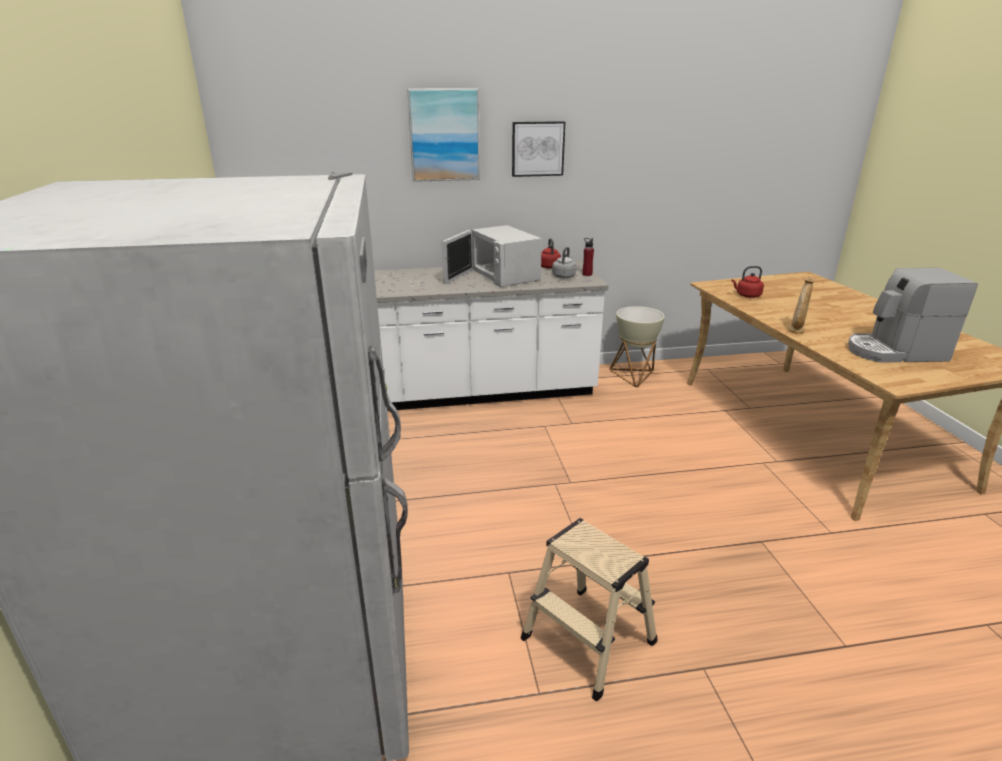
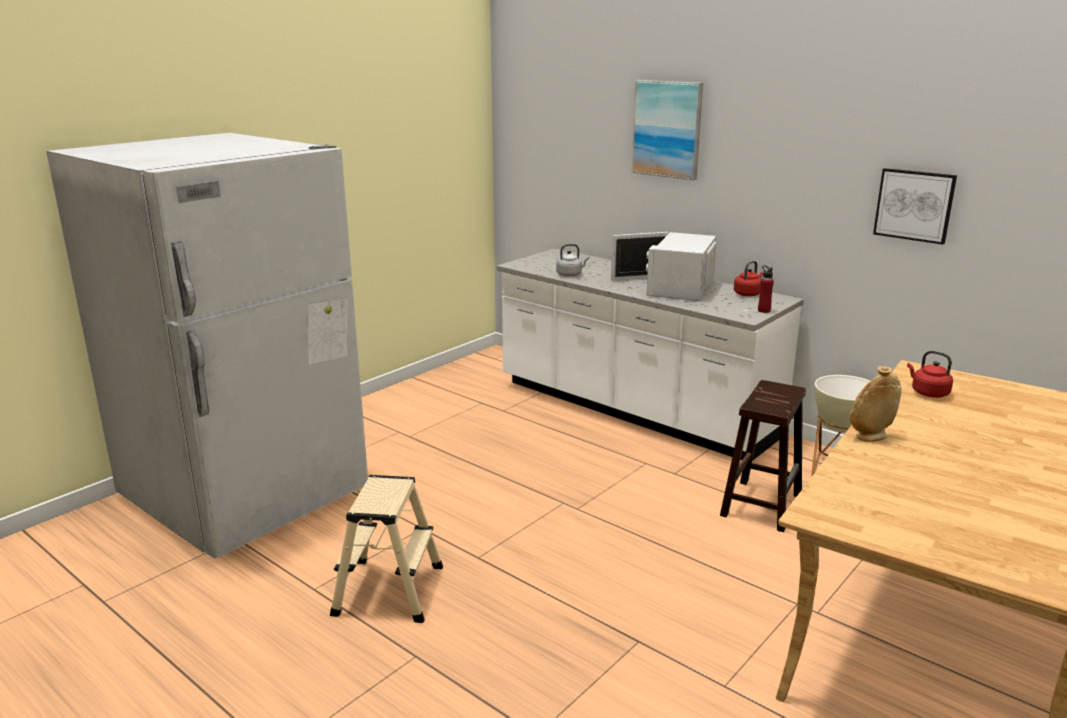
camera: 50 degrees right, 5 degrees down
(537, 149) = (761, 154): picture -> picture (914, 205)
(564, 276) = (735, 305): grey kettle -> grey kettle (570, 274)
(645, 416) = (761, 504): none -> brown stool
(895, 352) = (925, 501): coffee machine -> none

